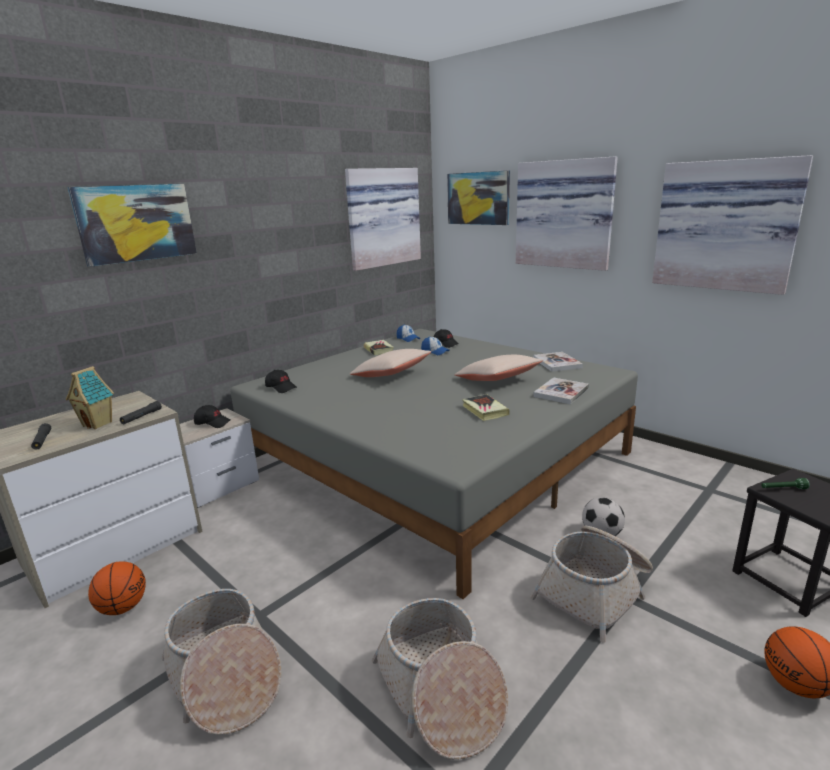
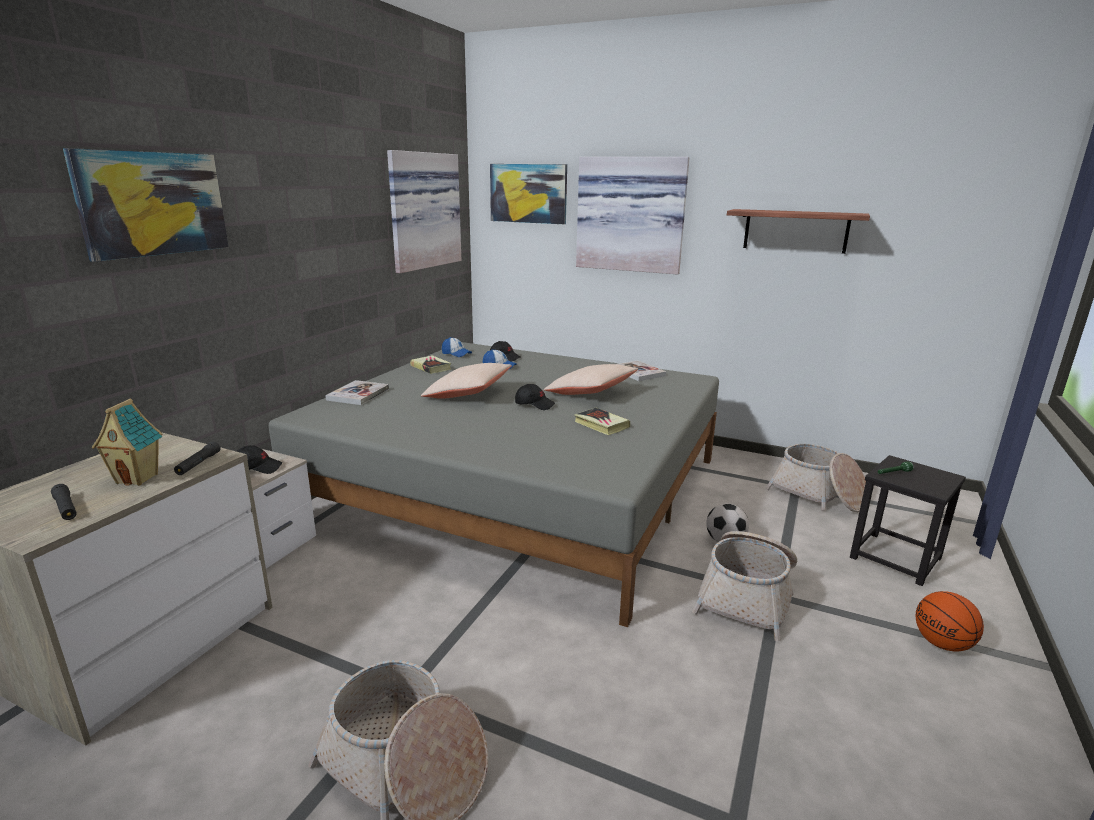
camera: 20 degrees left, 0 degrees up
(123, 607) = (212, 719): basketball -> none
(281, 387) = (341, 417): black cap -> black cap (534, 404)
(440, 693) = (655, 723): basket -> basket (818, 495)
(561, 392) = (663, 401): book -> book (358, 394)
(725, 225) = (795, 231): picture -> shelf

